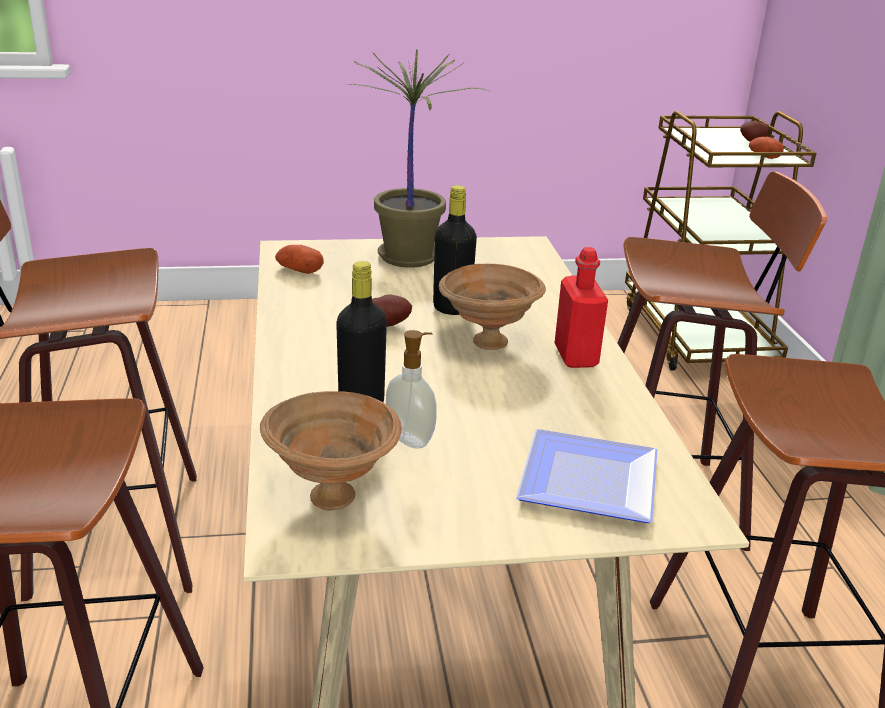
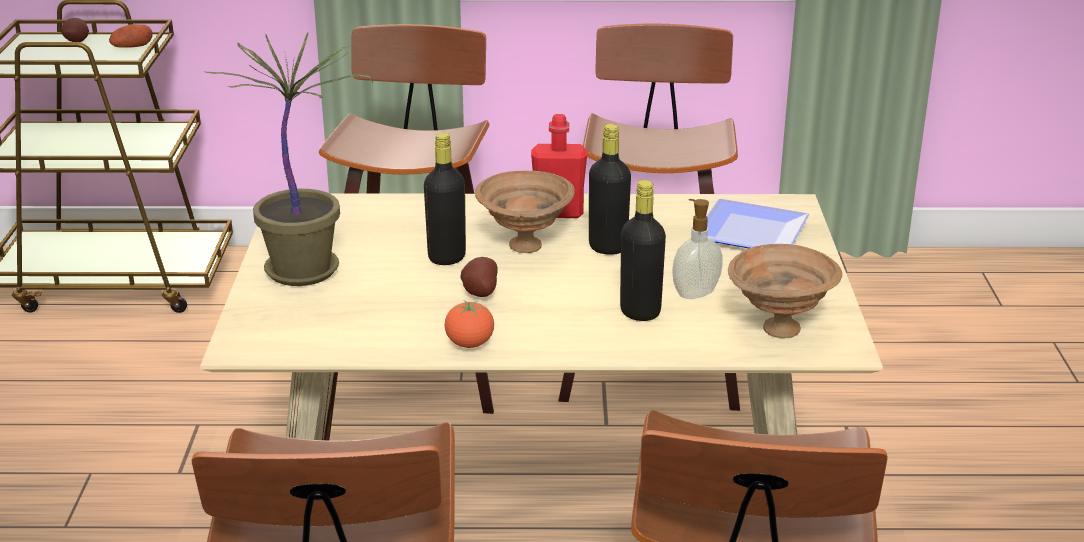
camera: 80 degrees left, 0 degrees up
(291, 326) = (470, 344): none -> tomato
(299, 270) = (317, 338): potato -> none
(504, 385) = (608, 247): none -> black bottle

